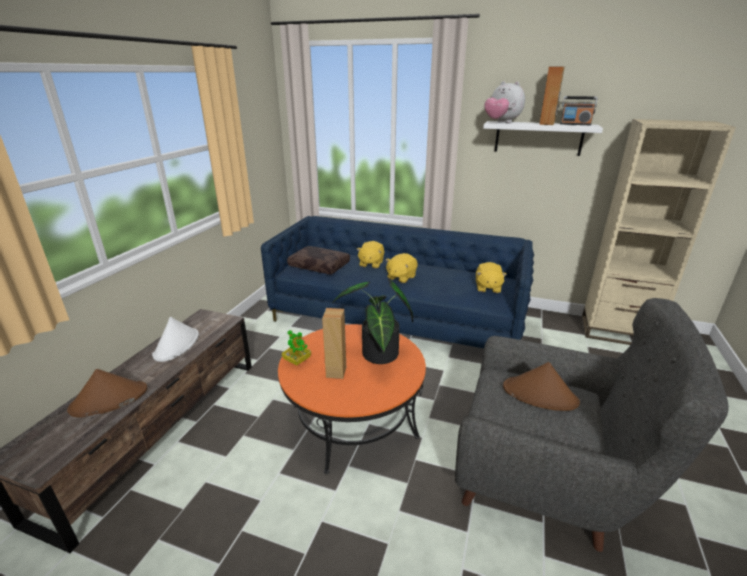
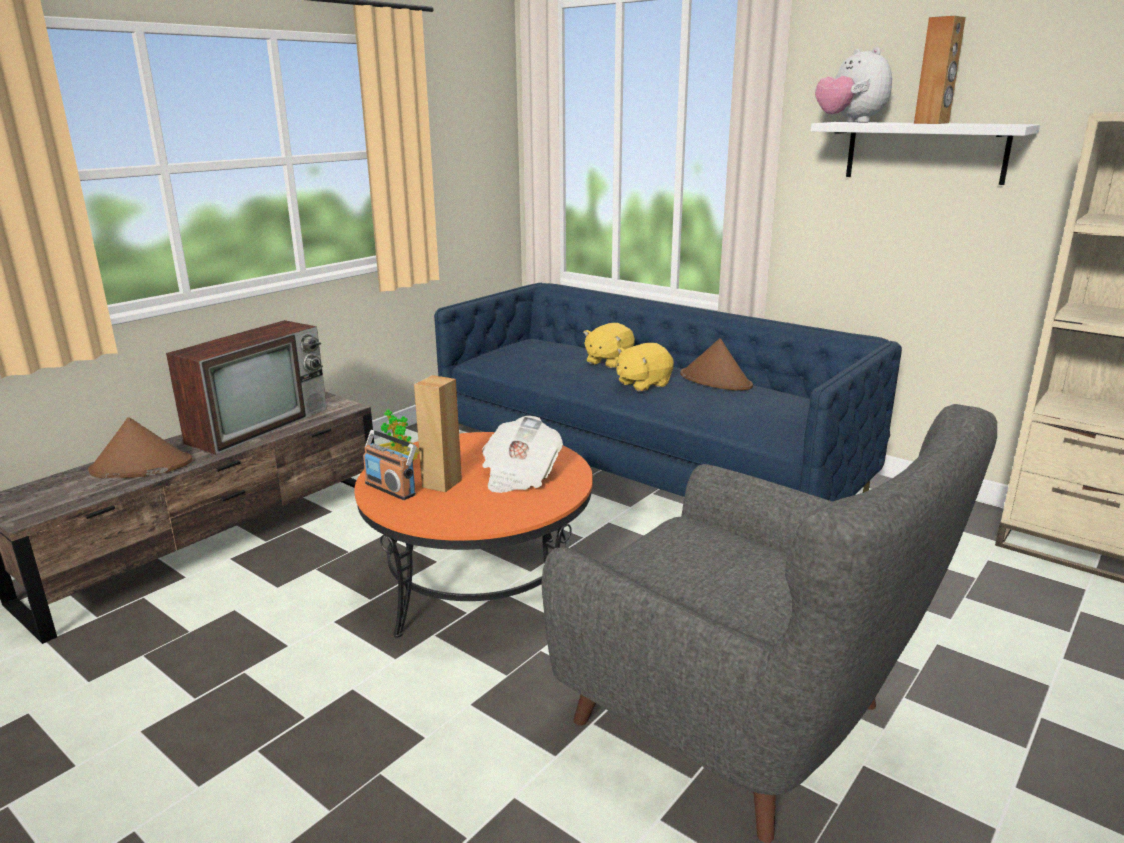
camera: 20 degrees right, 5 degrees down
(177, 345) = (260, 424): white hat -> television
(320, 266) = (527, 357): brown pillow -> none
(378, 356) = (519, 476): potted plant -> newspaper
(487, 288) = (784, 414): yellow plush toy -> none
(540, 395) = (729, 556): brown hat -> brown hat (716, 381)
(575, 124) = (987, 123): radio -> radio (391, 489)

